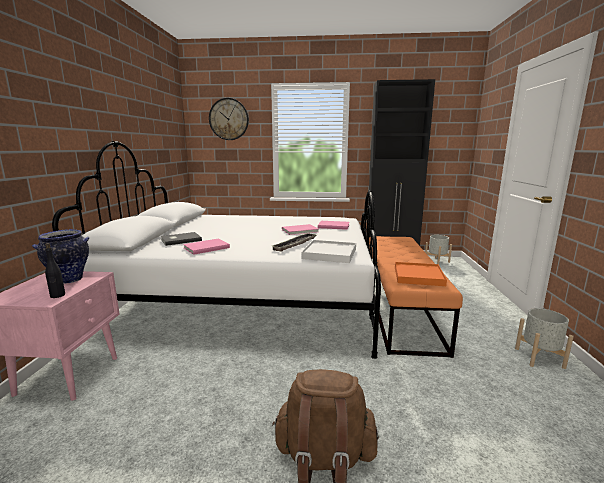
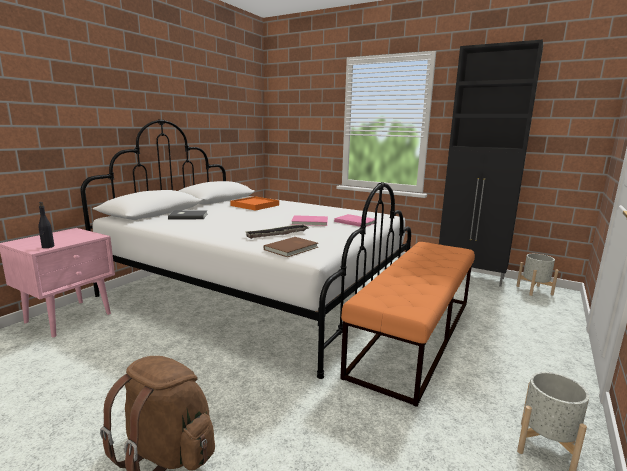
camera: 25 degrees right, 0 degrees up
(69, 280) = (73, 237): vase -> none
(205, 248) = (194, 225): pink book -> none
(229, 119) = (303, 98): wall clock -> none
(330, 254) = (292, 248): white tray -> brown book
(418, 276) = (399, 294): orange tray -> orange tray (254, 205)

